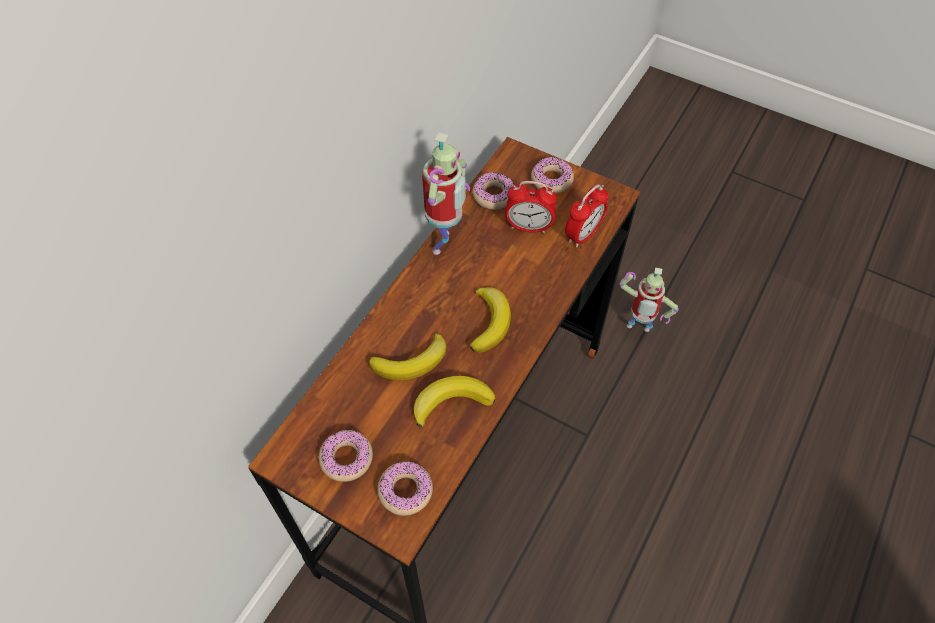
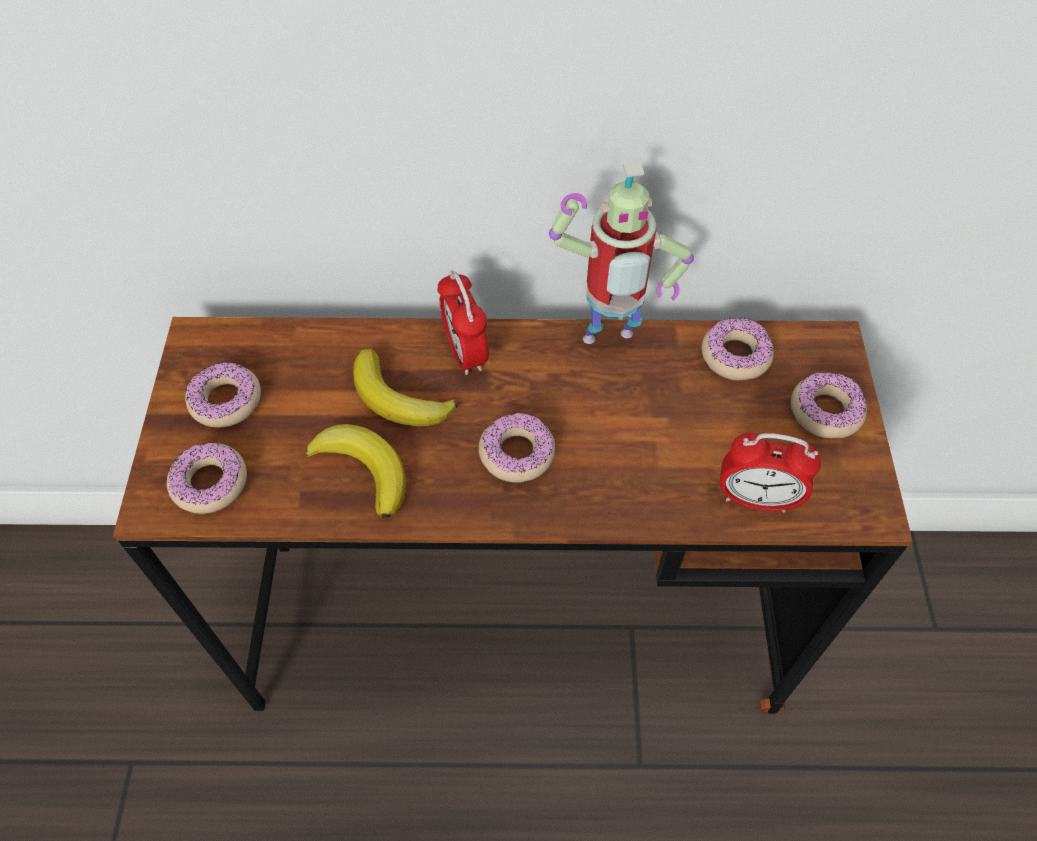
camera: 60 degrees right, 0 degrees up
(489, 322) = (517, 453): banana -> donut
(528, 227) = (714, 423): alarm clock -> alarm clock (465, 353)
(637, 330) = (857, 755): toy robot -> none

